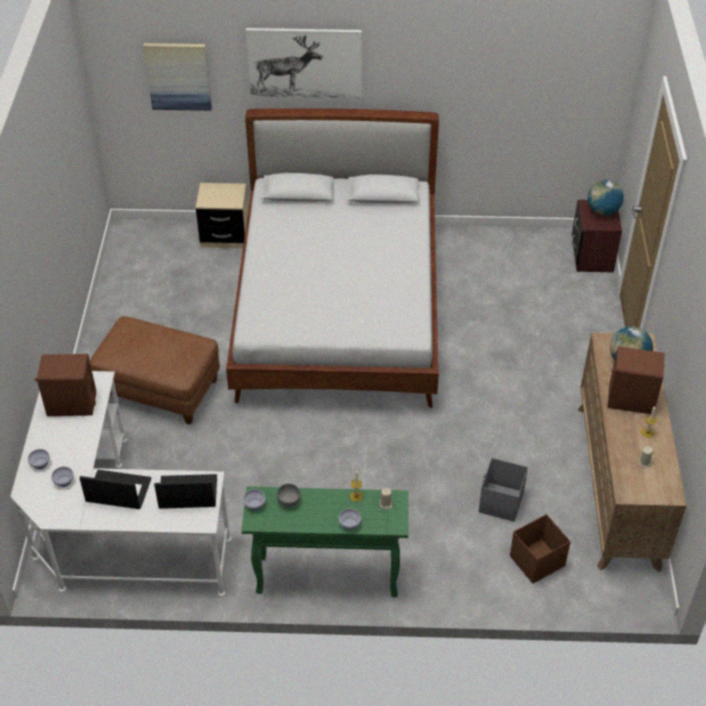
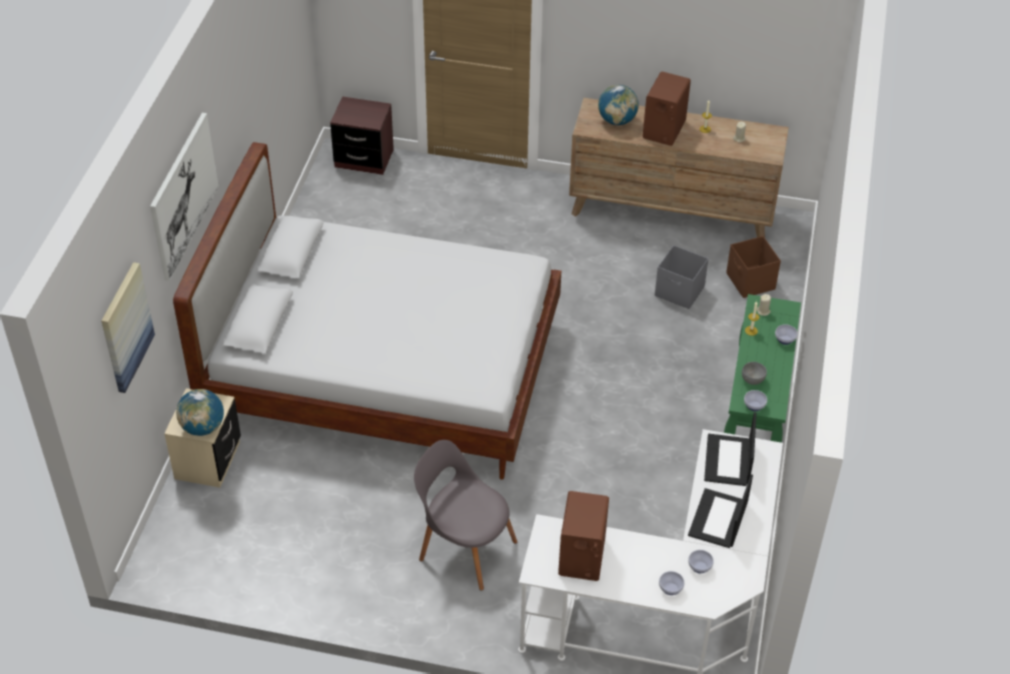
camera: 80 degrees left, 0 degrees up
(161, 390) = (464, 548): brown ottoman -> grey chair
(603, 211) = (356, 109): globe -> globe (203, 427)

